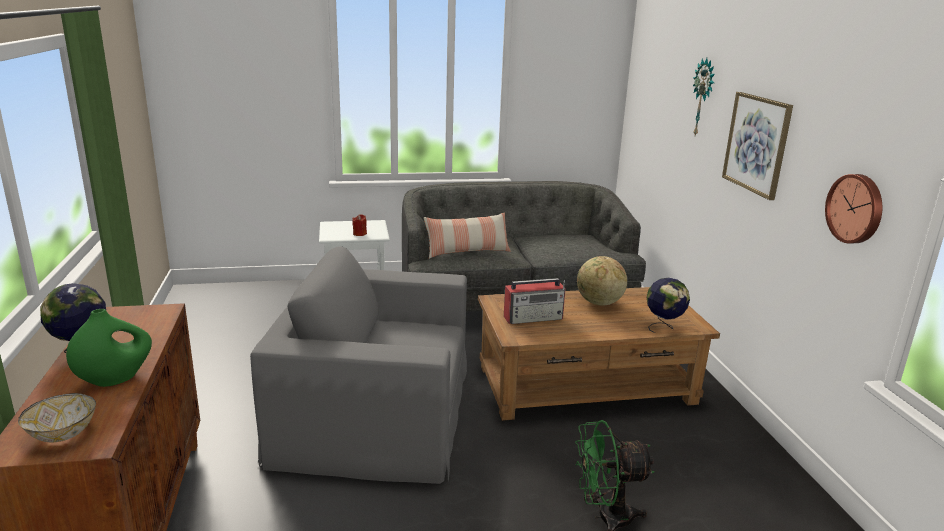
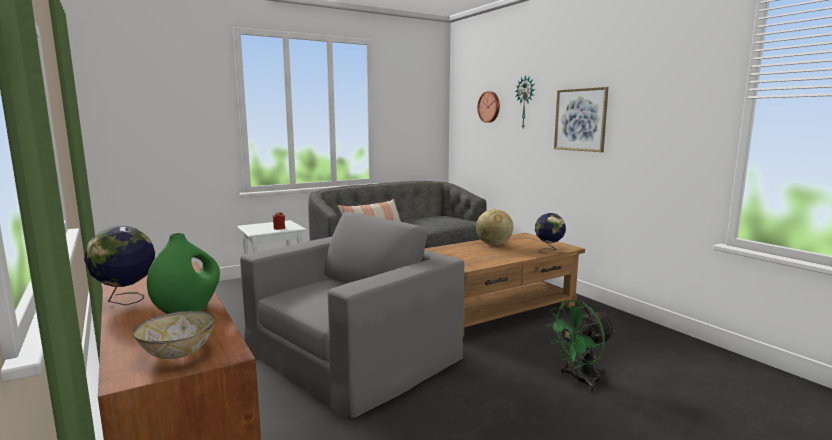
camera: 20 degrees left, 10 degrees down
(375, 412) = (353, 354): grey armchair -> grey armchair turned 150 degrees clockwise
(534, 318) = (460, 257): radio -> none
(856, 208) = (676, 137): wall clock -> wall clock (489, 107)

